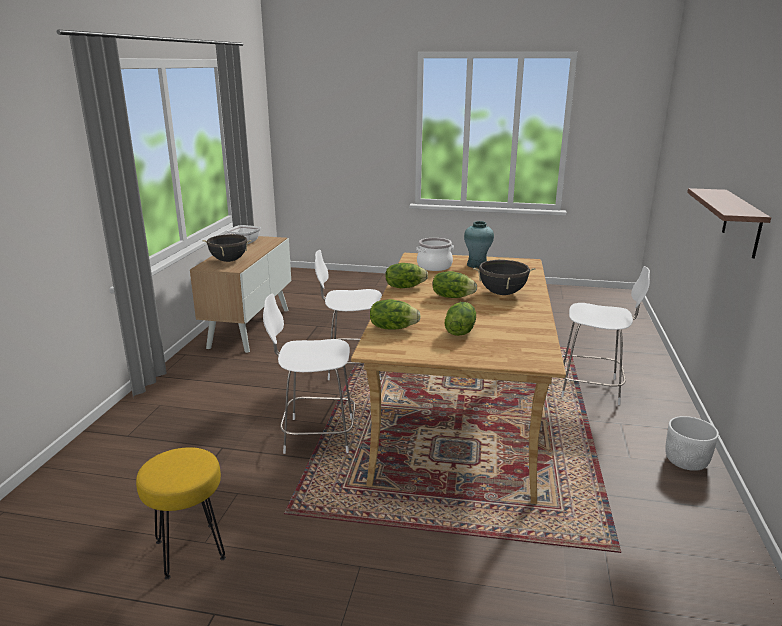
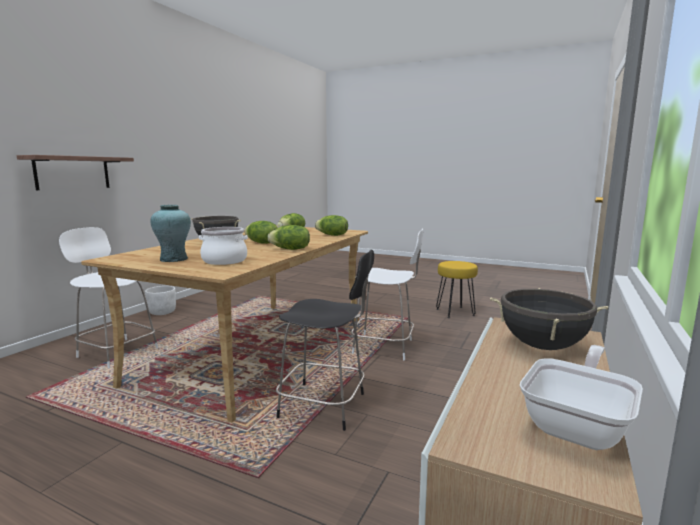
camera: 165 degrees left, 10 degrees down
(353, 368) = (325, 406): white chair -> black chair

